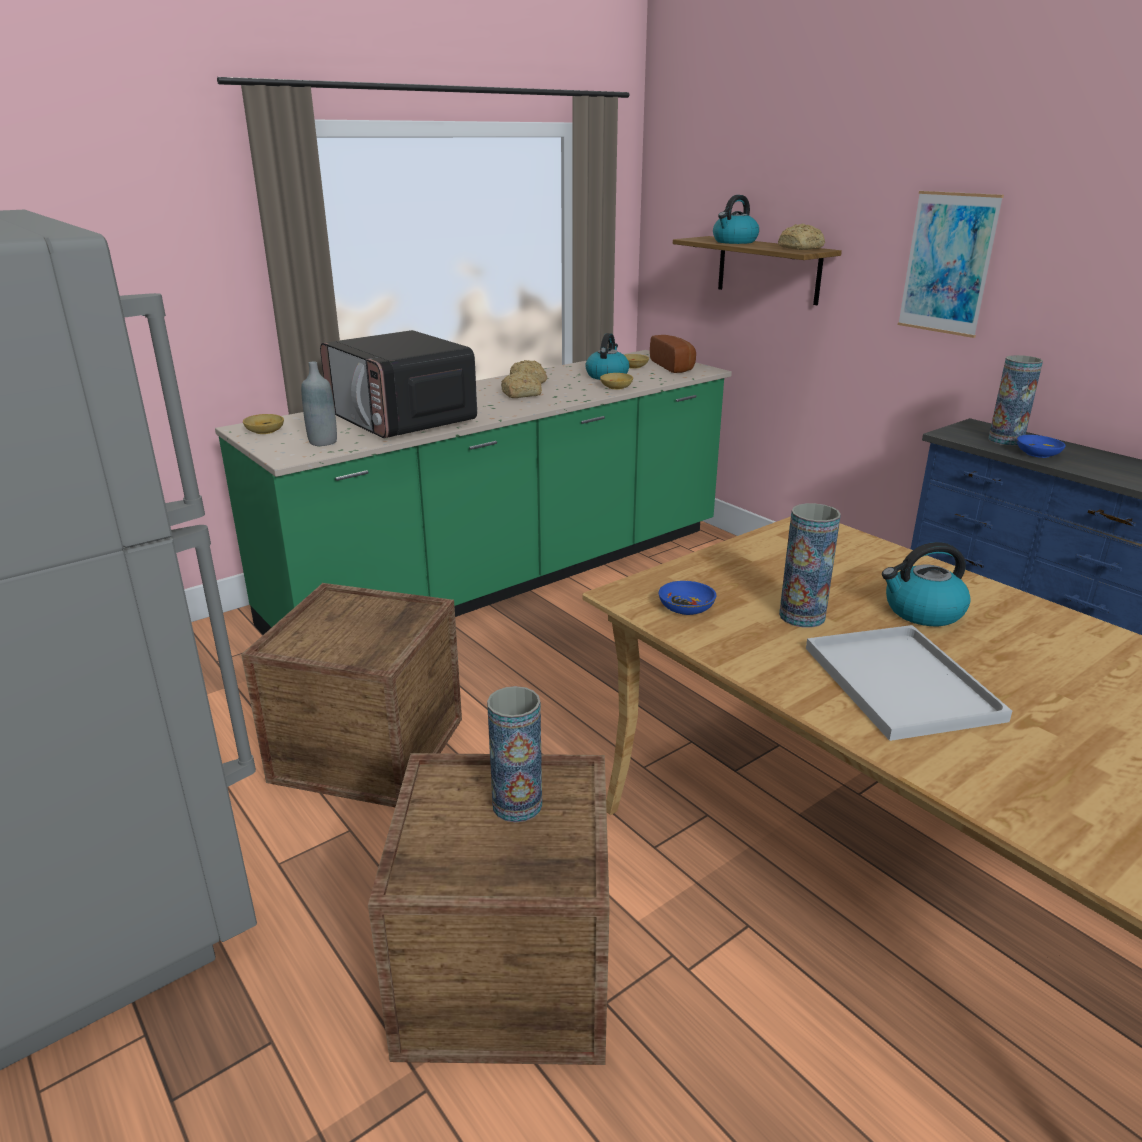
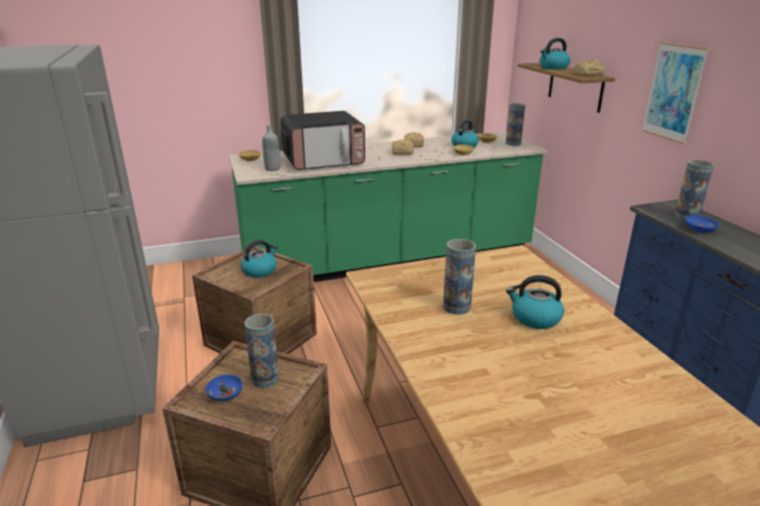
camera: 20 degrees right, 0 degrees up
(365, 624) = (260, 271): none -> kettle
(402, 420) = (323, 161): microwave -> microwave turned 90 degrees counterclockwise
(674, 366) = (513, 143): bread -> vase
(686, 608) = (394, 290): blue bowl -> blue bowl (225, 394)
(904, 684) = (479, 357): white tray -> none

